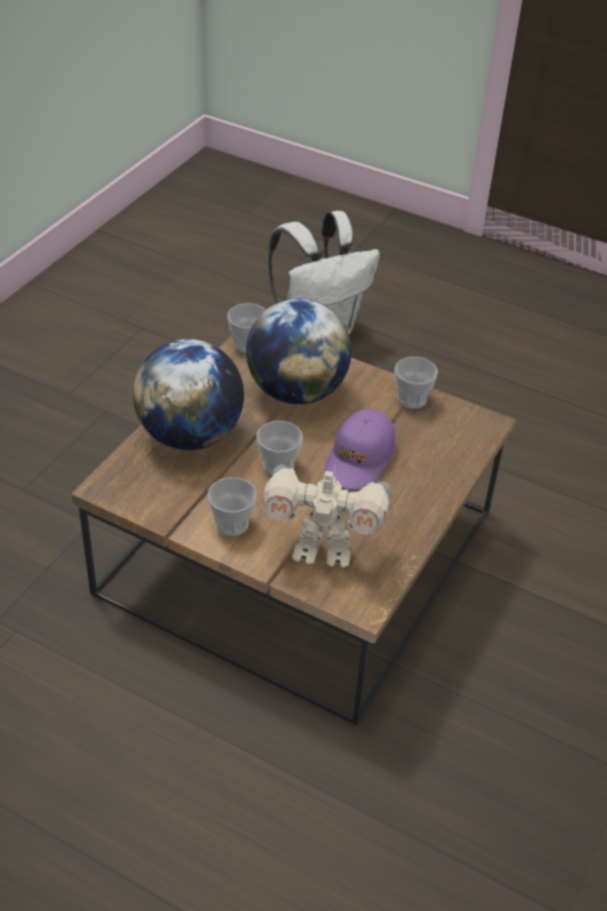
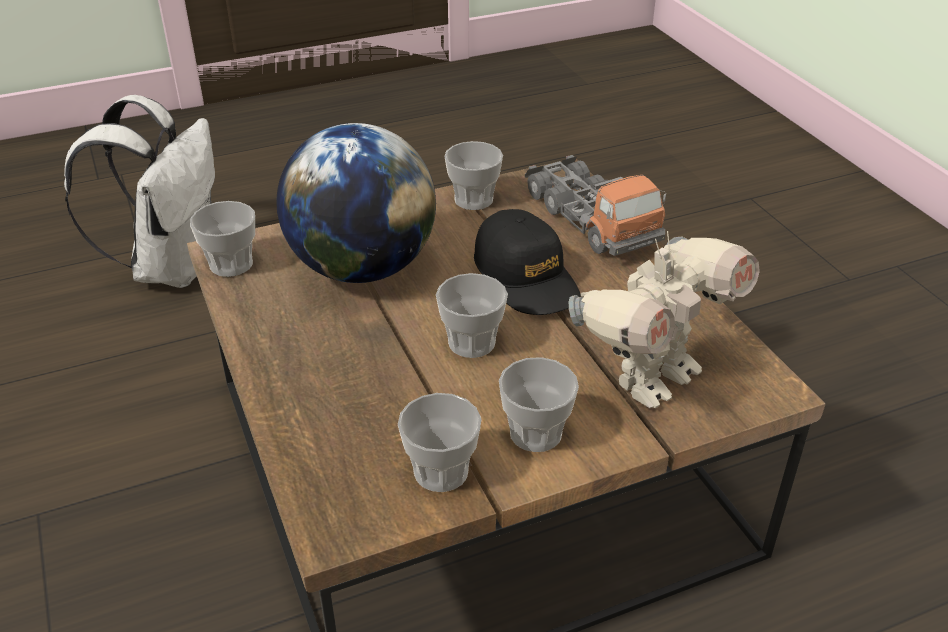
camera: 50 degrees left, 5 degrees down
(172, 503) = (441, 471): none -> cup
(190, 435) = (331, 391): globe -> none
(359, 458) = (526, 277): purple cap -> black cap
(450, 458) = (590, 219): none -> toy truck

